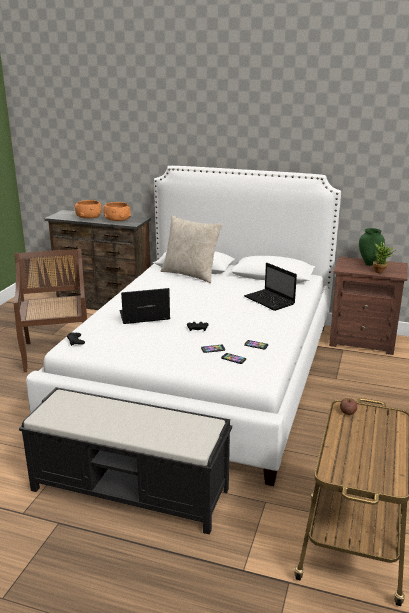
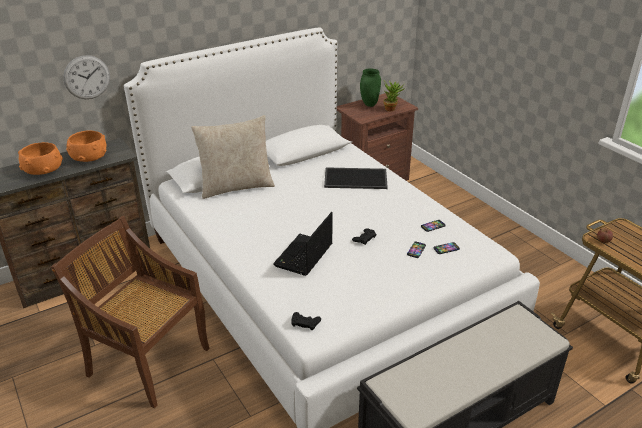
camera: 50 degrees left, 10 degrees up
(137, 168) = (87, 77): none -> wall clock
(270, 301) = (356, 178): laptop -> tray

